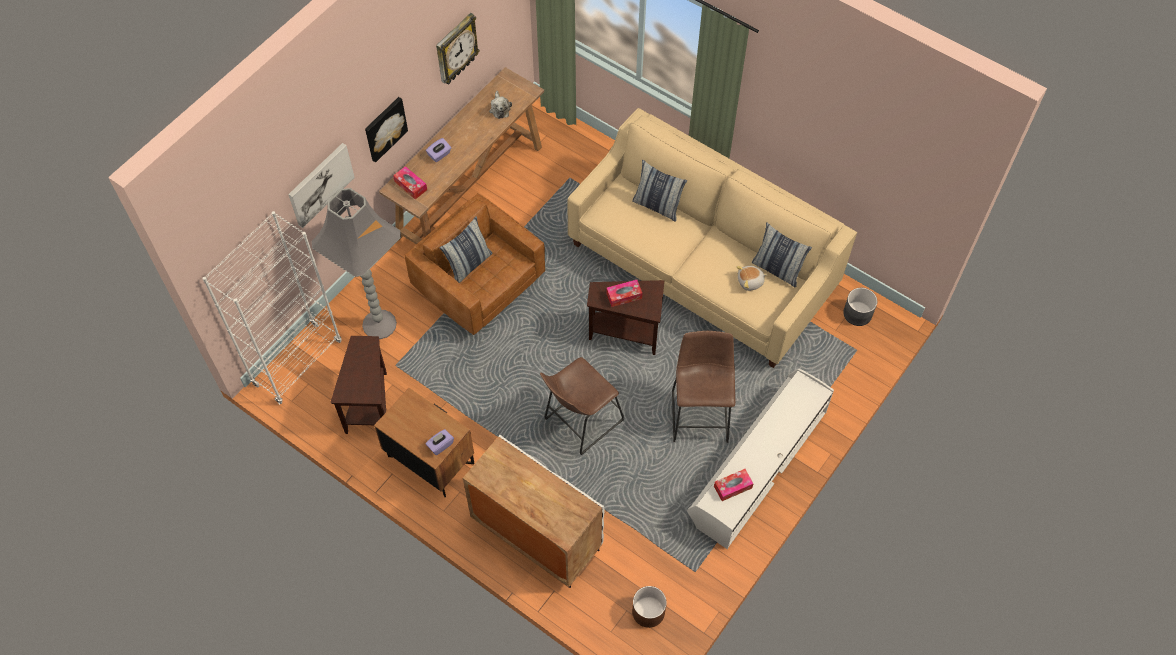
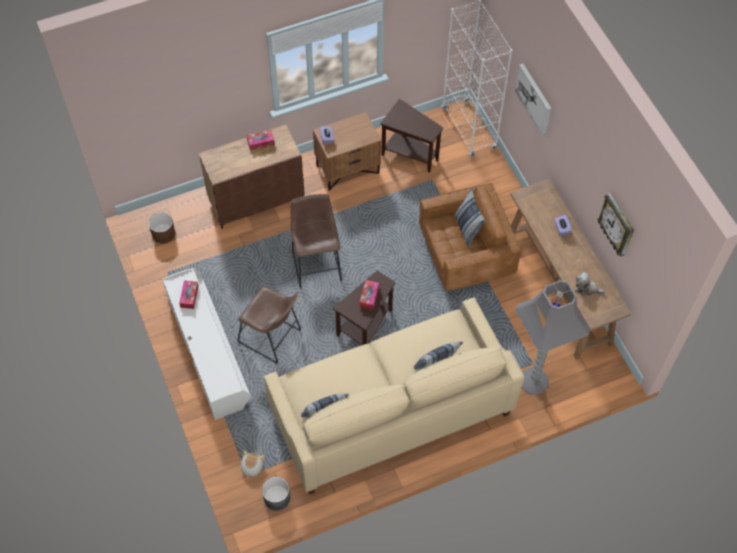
camera: 120 degrees right, 0 degrees up
(380, 324) = (471, 185): grey floor lamp -> grey floor lamp (533, 382)
(384, 128) = (569, 159): picture -> none
(410, 185) = (542, 199): tissue box -> tissue box (261, 142)
(535, 534) = (256, 200): white cabinet -> brown cabinet
(750, 282) = (326, 387): plush toy -> plush toy (251, 467)

